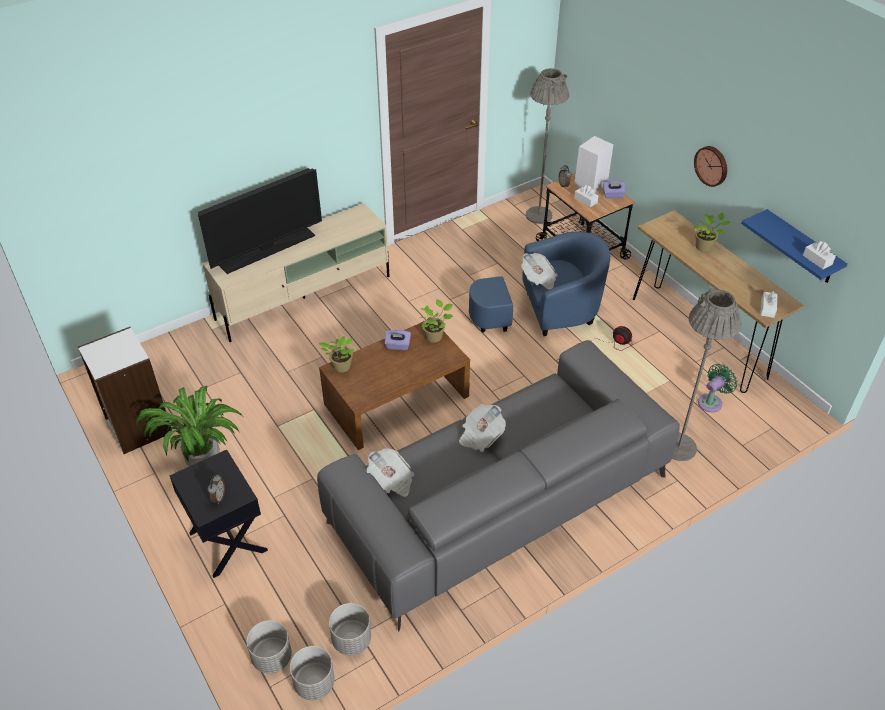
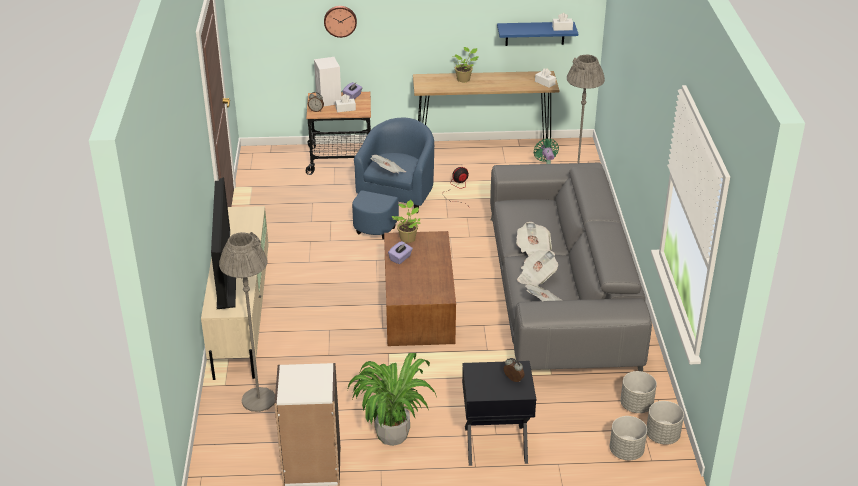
camera: 60 degrees left, 10 degrees down
(340, 367) = (397, 294): potted plant -> none
(434, 456) = (536, 277): none -> newspaper
(539, 215) = (277, 163): grey floor lamp -> grey floor lamp (258, 400)
(712, 165) = (436, 20): wall clock -> wall clock (340, 20)

